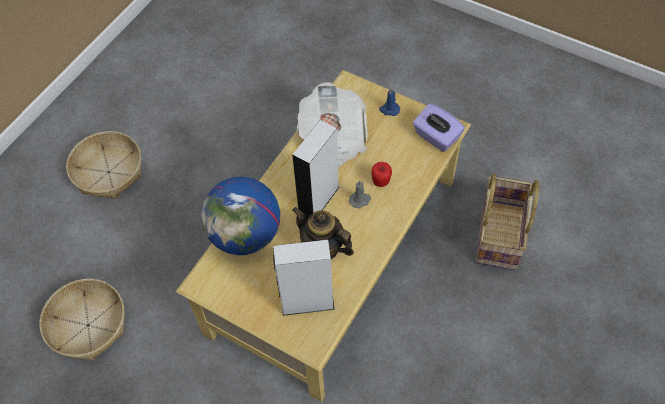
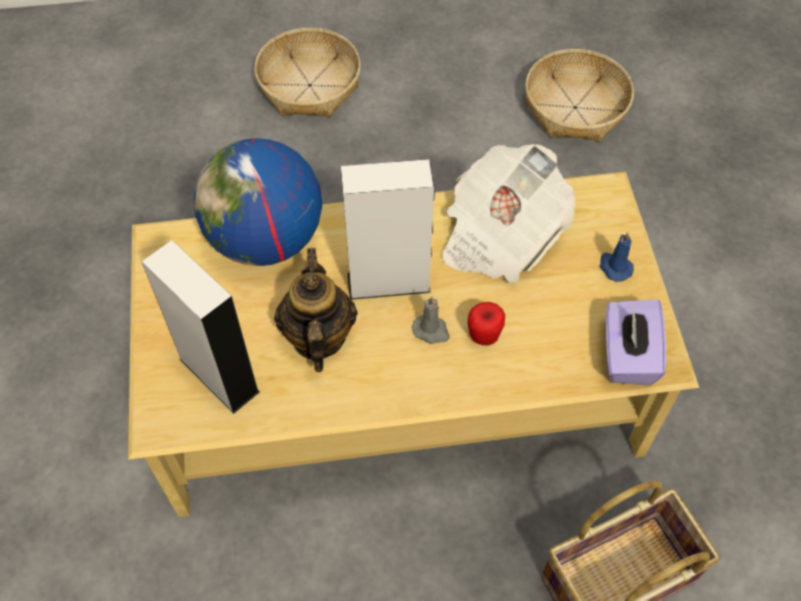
camera: 50 degrees right, 0 degrees up
(88, 325) = (106, 206): basket -> basket (575, 108)

